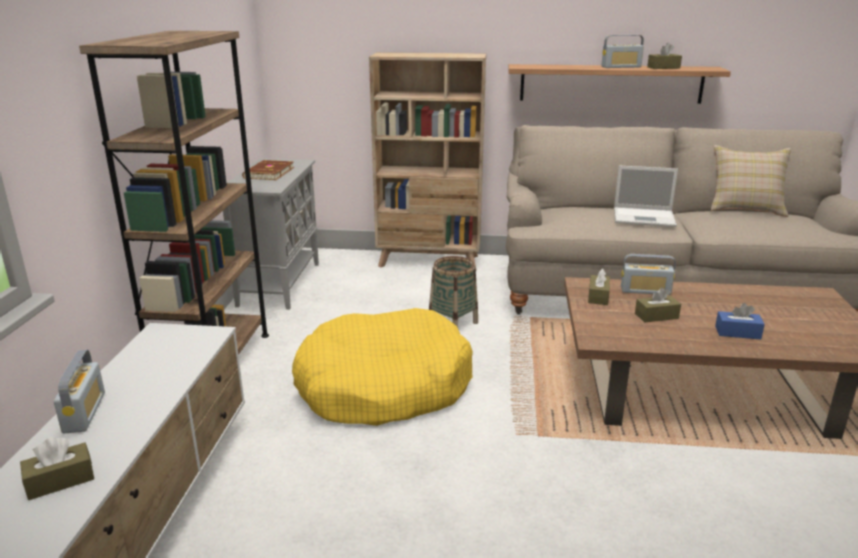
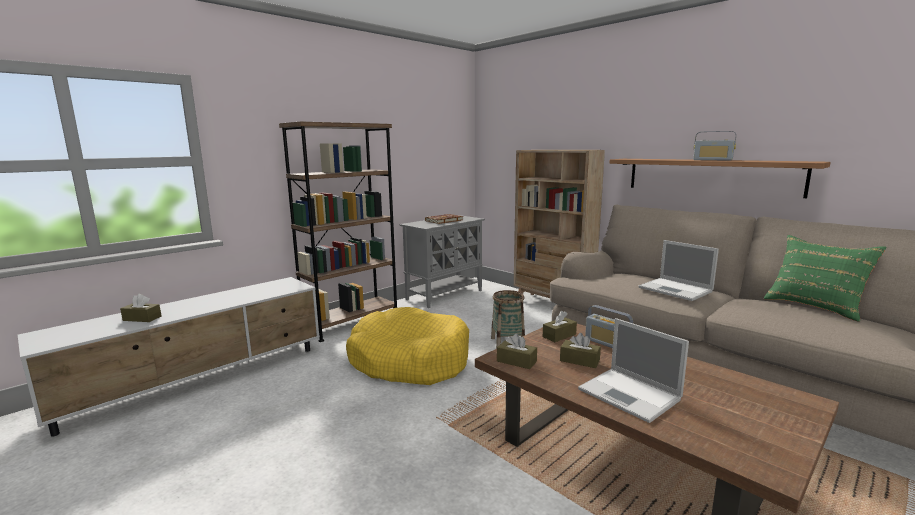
camera: 40 degrees right, 10 degrees down
(84, 412) = (199, 300): radio -> none
(663, 67) = (755, 160): brown tissue box -> brown tissue box (516, 361)
(737, 332) = (631, 395): blue tissue box -> laptop
(745, 208) = (815, 306): beige pillow -> green pillow

